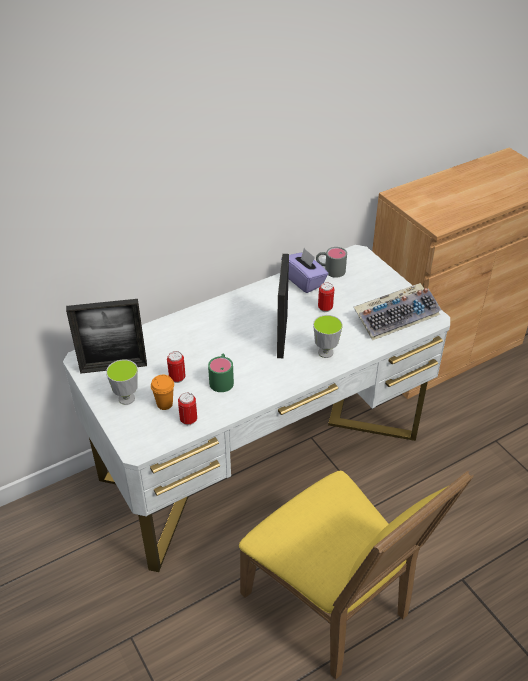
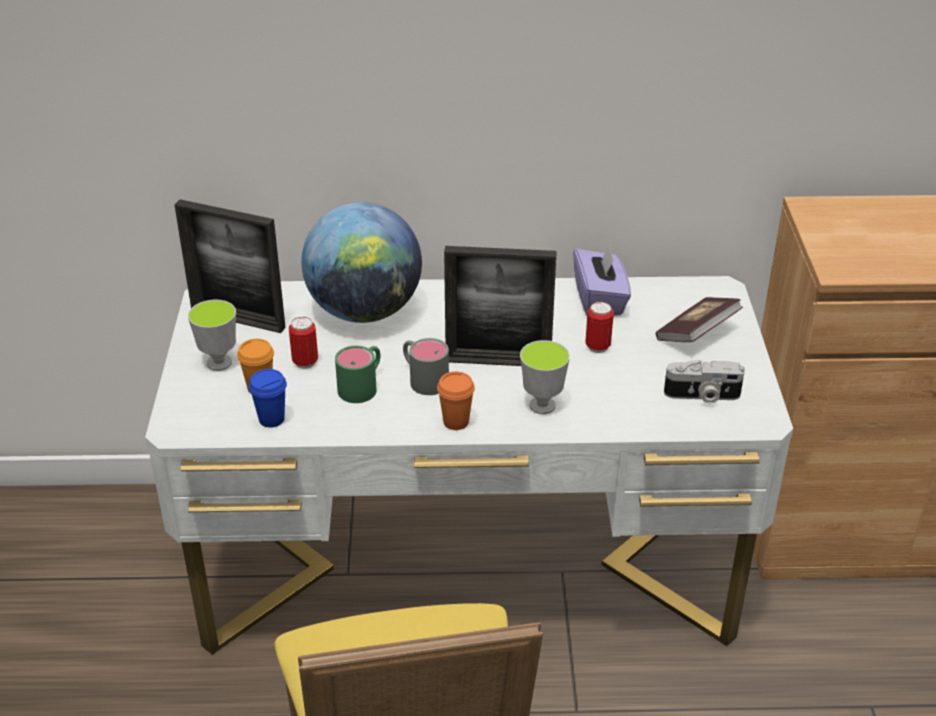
camera: 30 degrees right, 5 degrees down
(184, 334) = (364, 311): none -> globe
(188, 420) = (271, 419): can -> blue cup
(282, 336) = (498, 361): picture frame -> picture frame turned 120 degrees counterclockwise
(290, 380) = (456, 422): none -> orange cup
(330, 270) = (654, 298): grey mug -> grey mug (423, 378)
(366, 282) = (696, 334): none -> book
(397, 316) = (702, 396): keyboard -> camera

